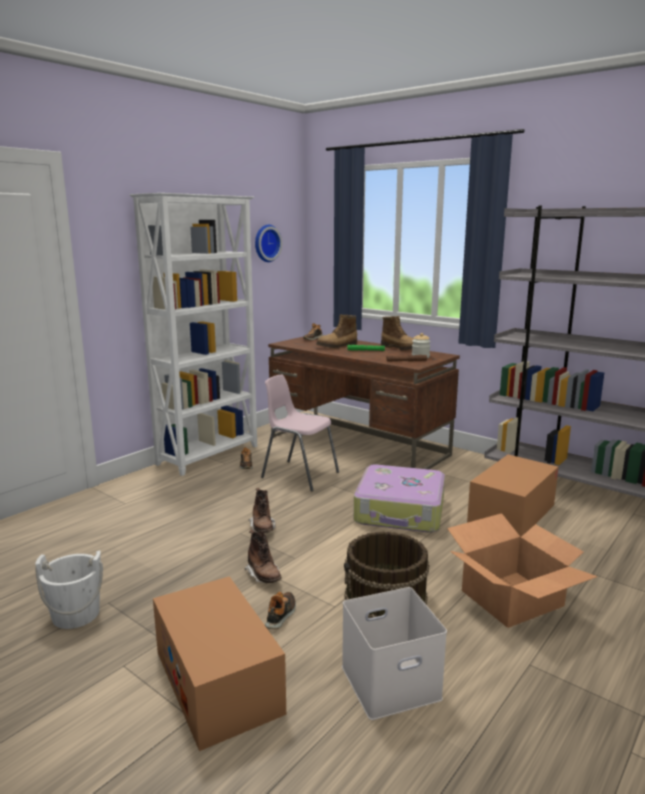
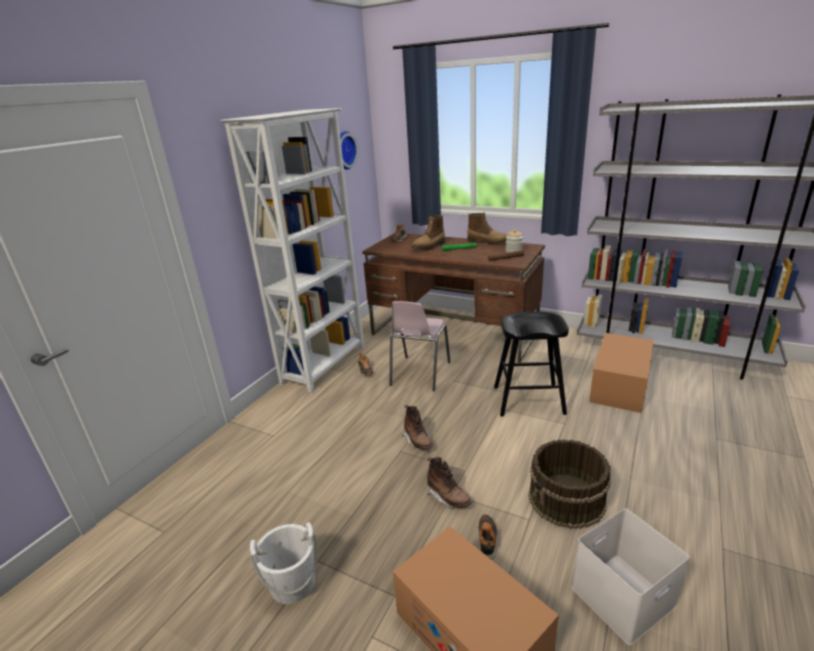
camera: 10 degrees left, 10 degrees up
(299, 475) = (419, 374): pink chair -> pink chair turned 90 degrees counterclockwise
(400, 511) = (528, 400): suitcase -> black stool
(513, 599) = (671, 479): cardboard box -> none

